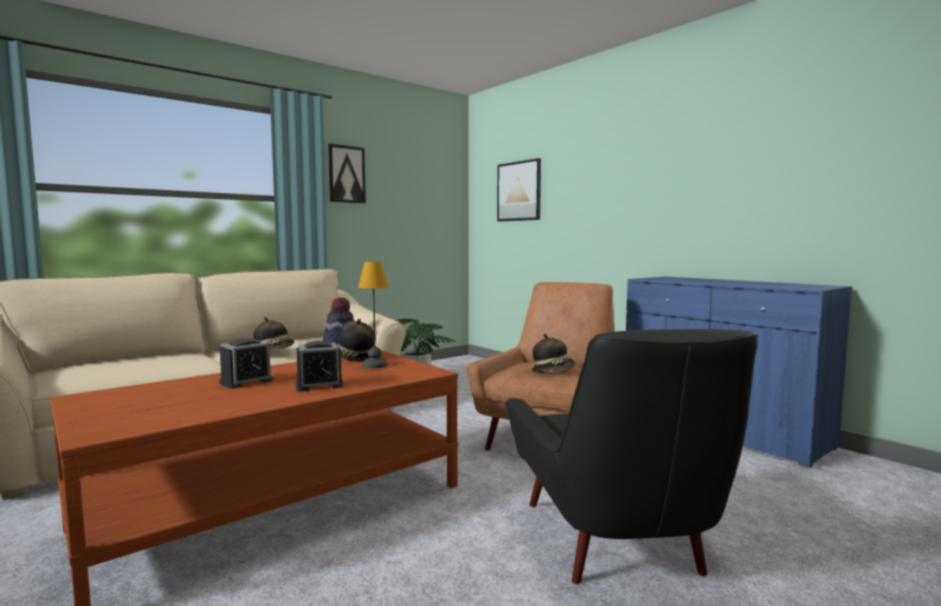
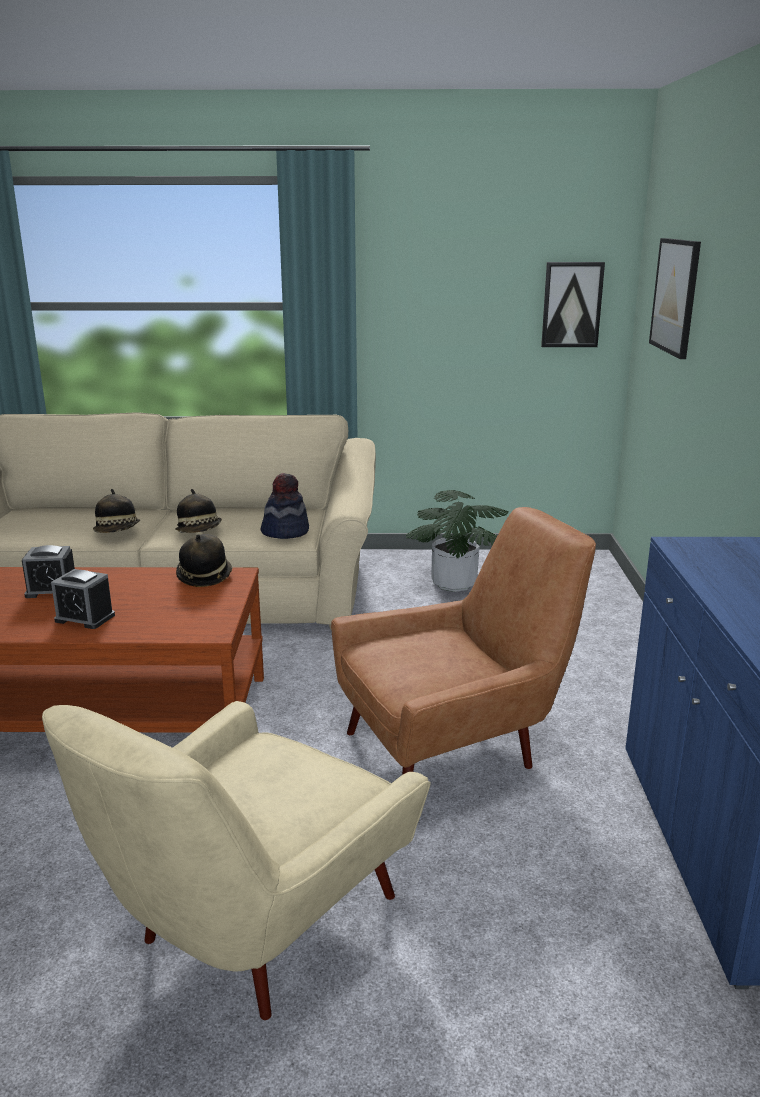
camera: 40 degrees right, 15 degrees up
(346, 174) = (400, 263): picture -> picture (572, 305)
(375, 365) = (191, 599): table lamp -> none
(553, 372) = (430, 664): hat -> hat (118, 532)
(619, 546) = (252, 931): black armchair -> beige armchair

